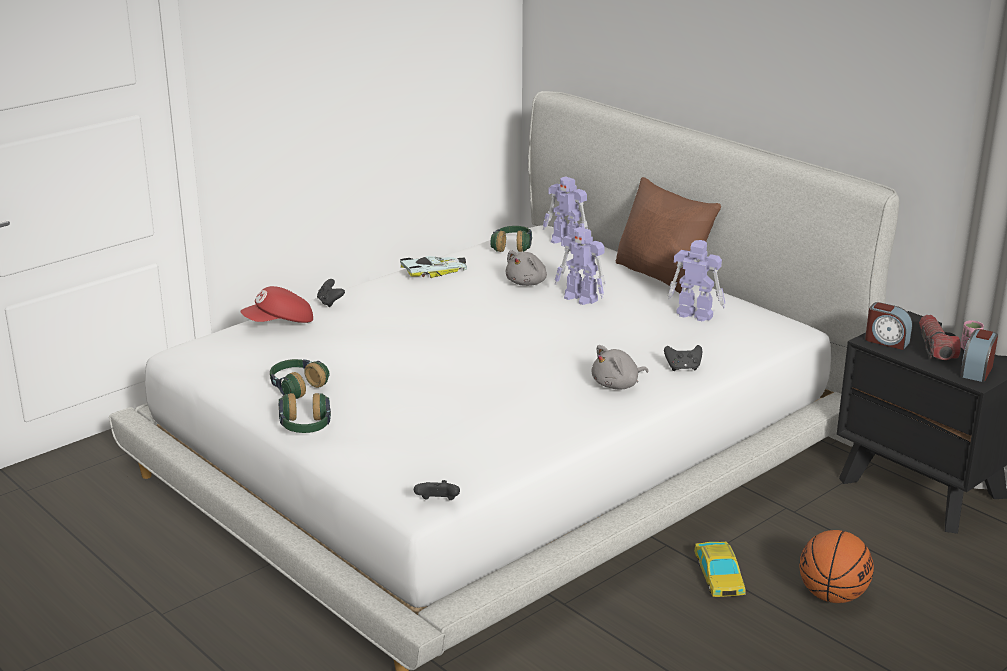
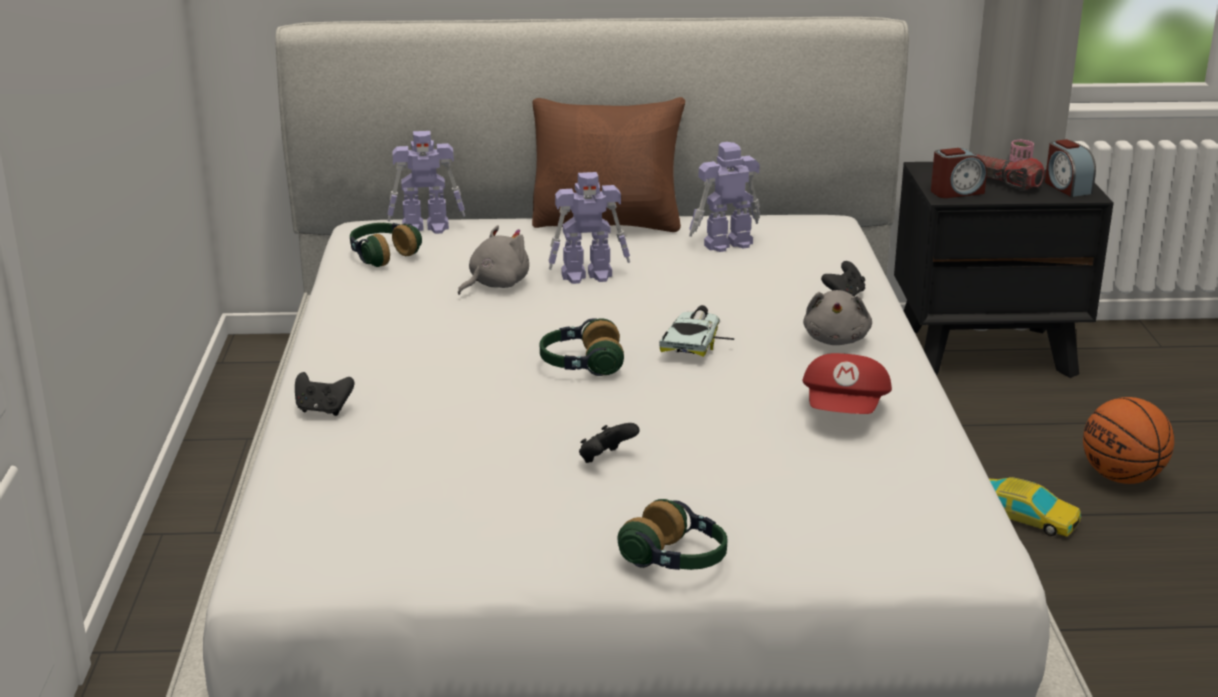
camera: 50 degrees left, 0 degrees up
(279, 324) = (326, 465): red cap -> red cap (845, 411)
(297, 387) = (546, 524): headphones -> headphones (580, 365)
(435, 271) = (360, 317): toy car -> toy car (694, 340)
(438, 503) = (1000, 546): black game controller -> black game controller (606, 459)
(527, 283) = (495, 285): grey plush toy -> grey plush toy turned 120 degrees counterclockwise

